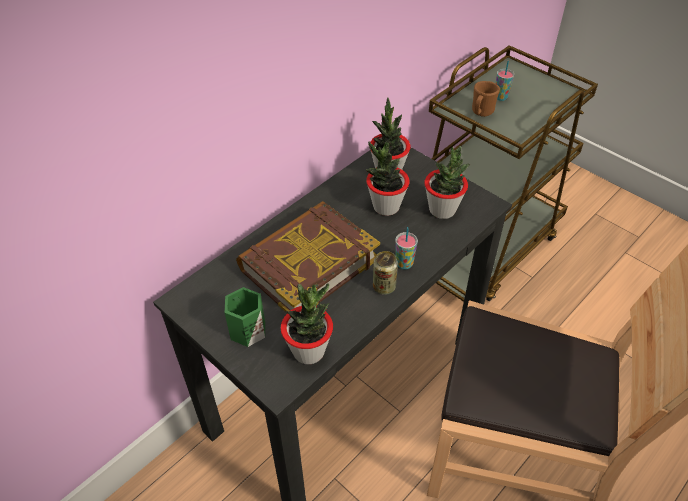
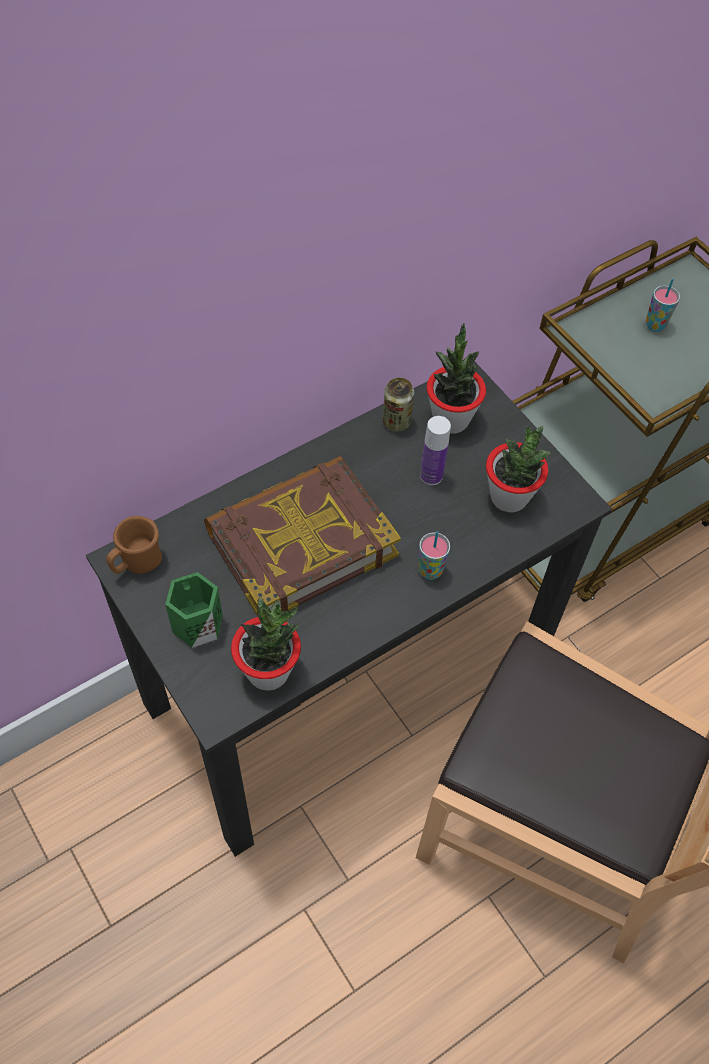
camera: 10 degrees right, 10 degrees up
(384, 287) = (393, 599): can -> can (396, 421)
(386, 207) = (431, 476): potted plant -> bottle
(481, 113) = (616, 347): brown mug -> brown mug (137, 563)

